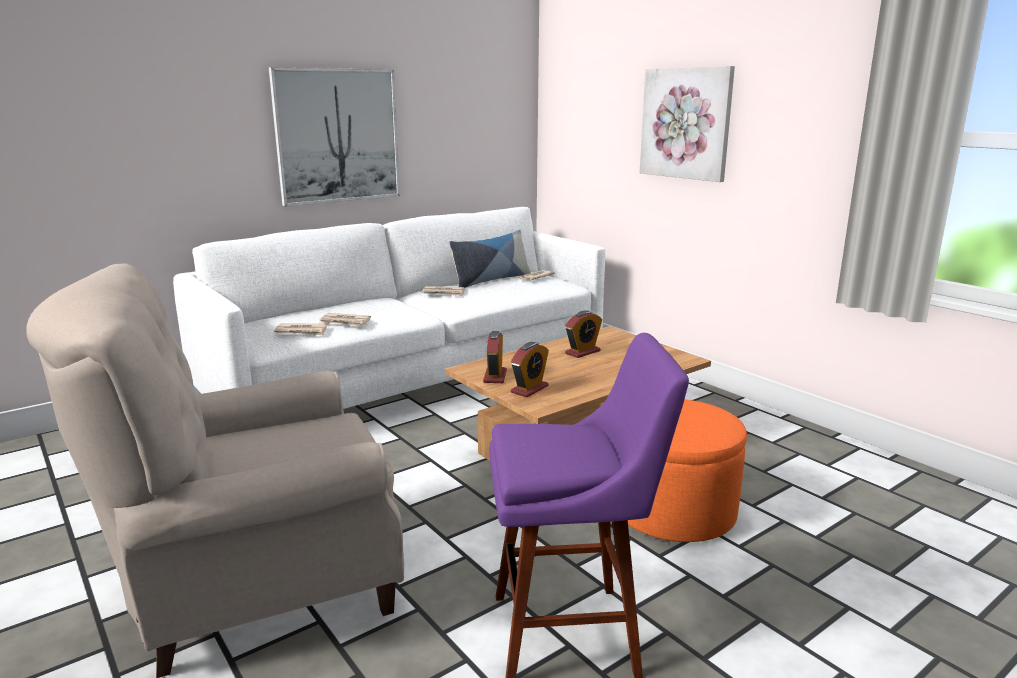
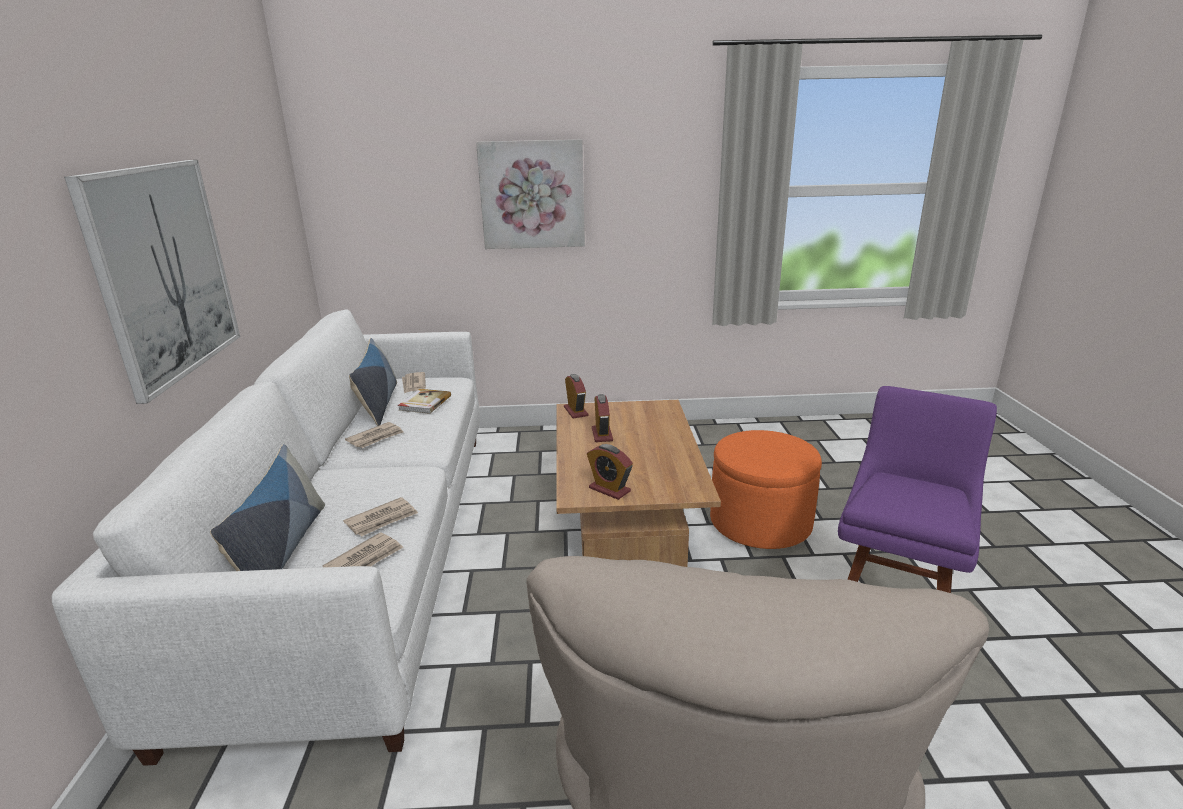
camera: 55 degrees left, 5 degrees up
(292, 315) = (282, 550): none -> pillow
(511, 287) = (424, 403): none -> book
(529, 389) = (657, 484): alarm clock -> alarm clock (575, 411)

